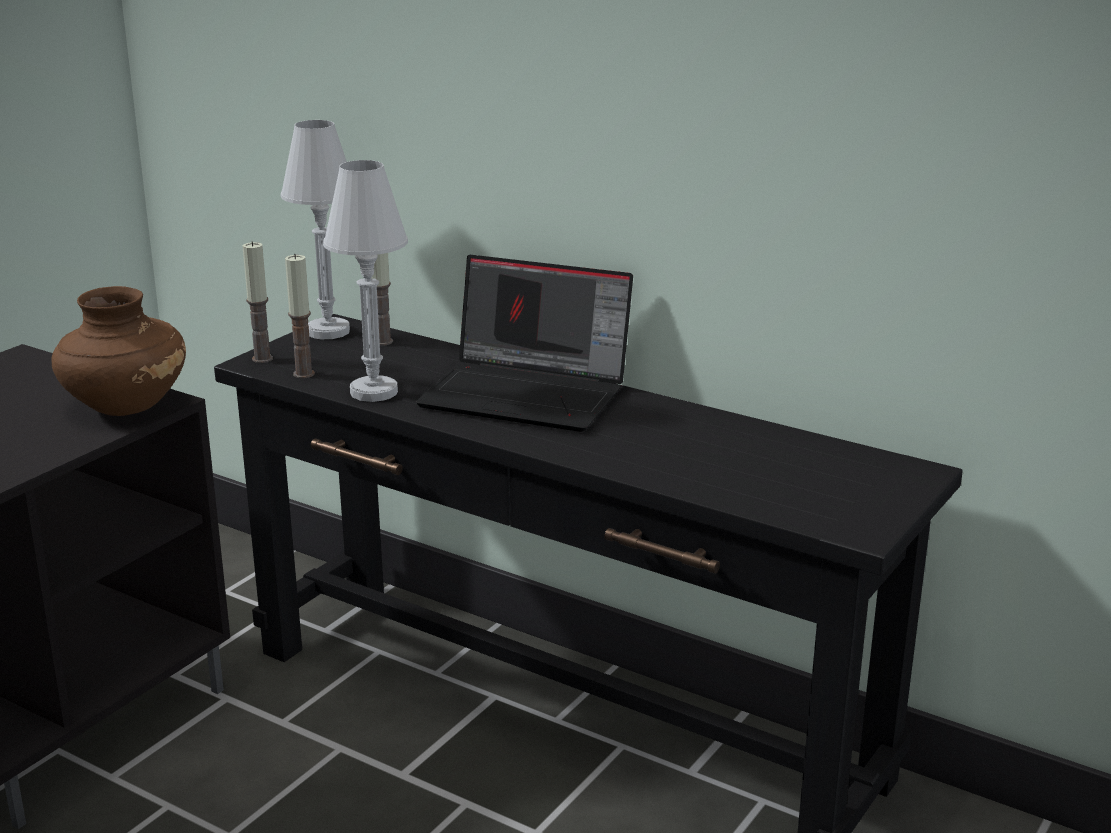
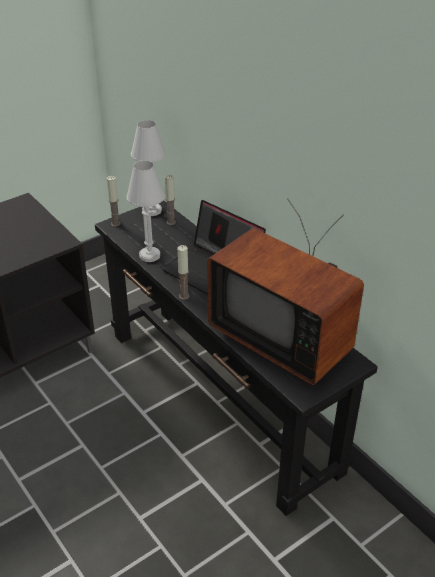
camera: 20 degrees right, 15 degrees up
(125, 406) = (49, 241): brown vase -> none
(303, 374) = (127, 237): candle -> candle (184, 296)
(750, 459) = (284, 336): none -> television

